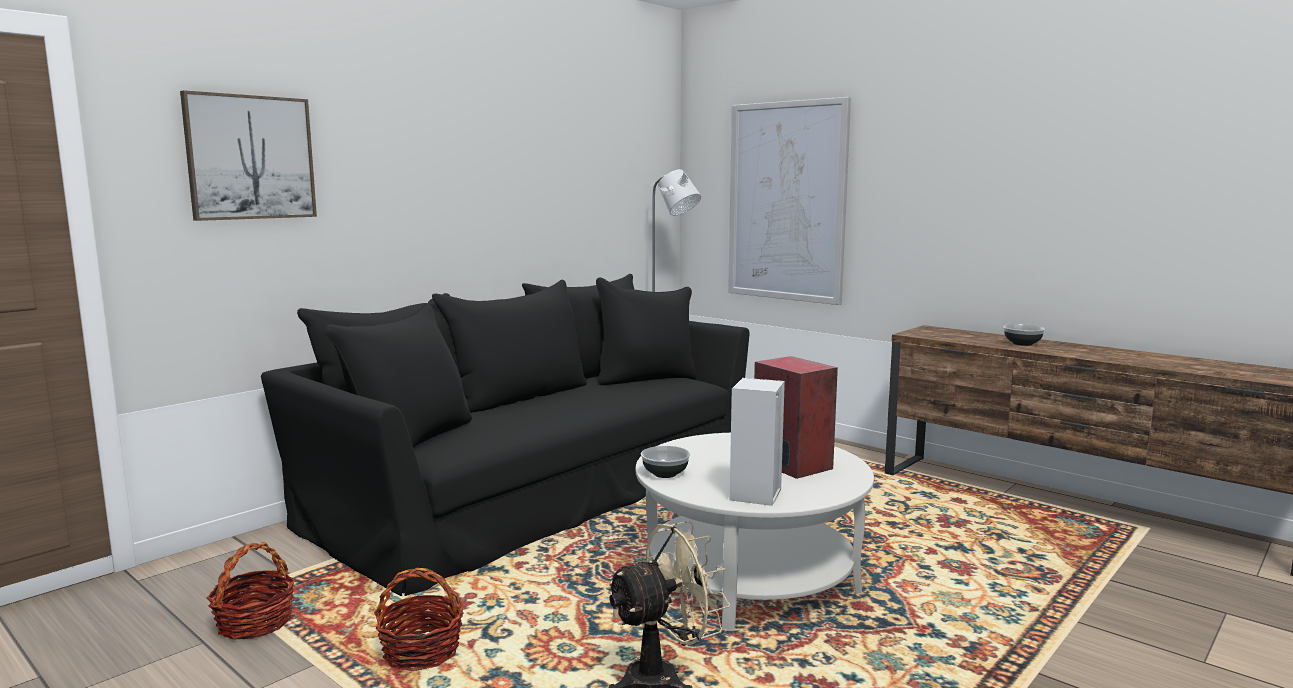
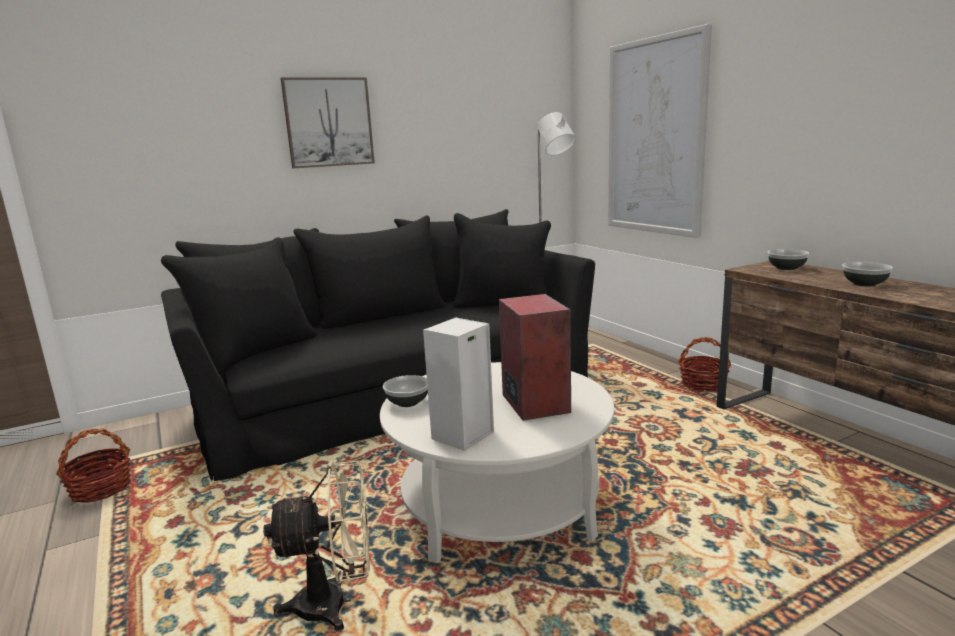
camera: 20 degrees right, 5 degrees up
(250, 157) = (143, 120): picture -> picture (328, 122)
(421, 651) = (179, 536): basket -> basket (703, 385)
(944, 332) = (787, 268): none -> bowl

